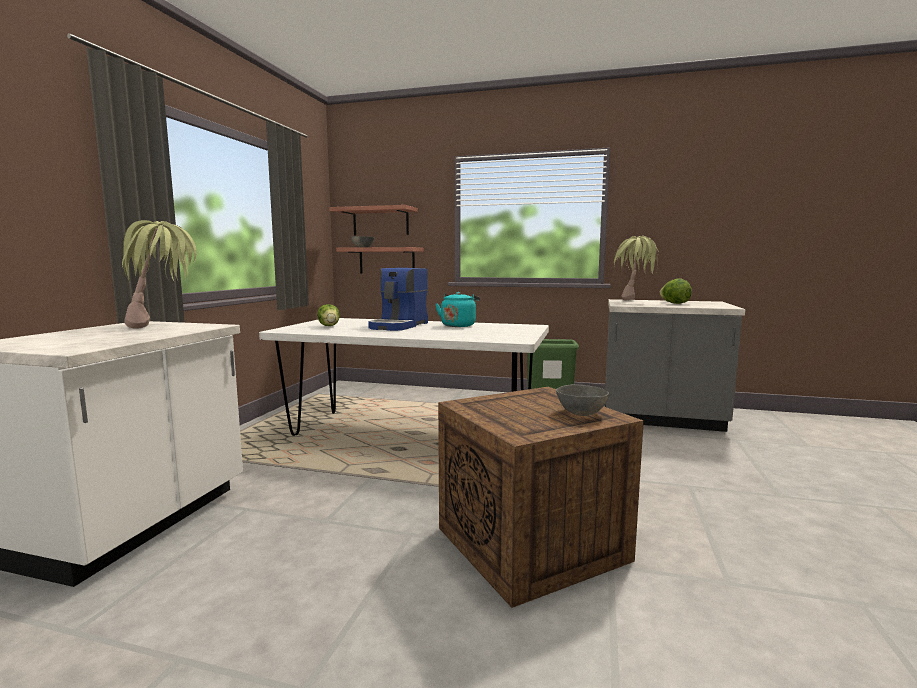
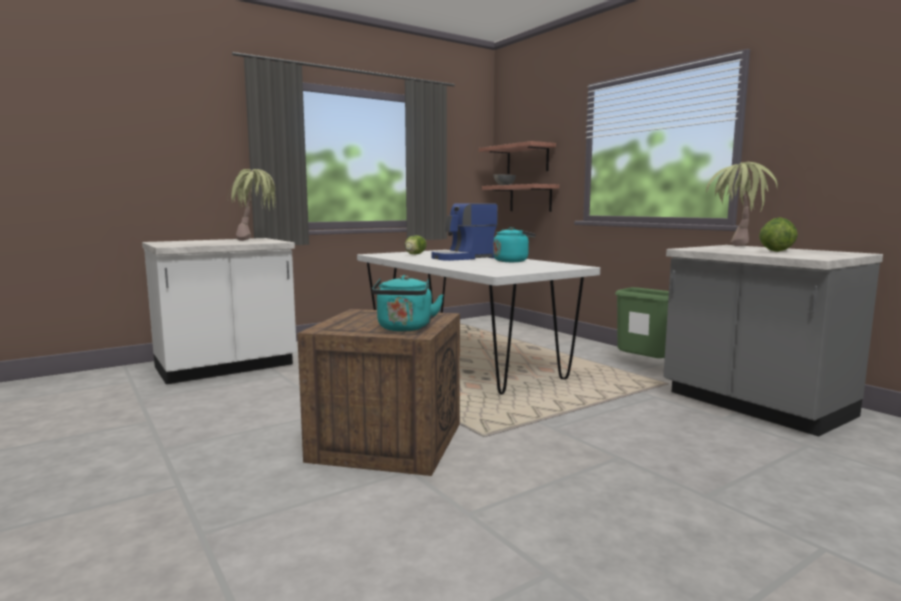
camera: 40 degrees right, 0 degrees up
(581, 414) = (405, 329): grey bowl -> turquoise kettle

